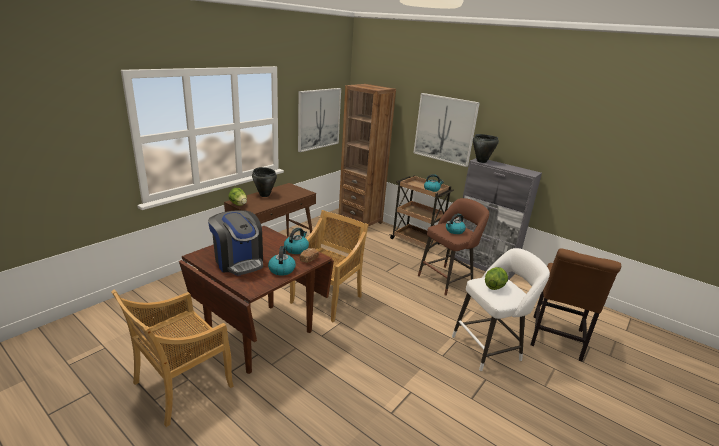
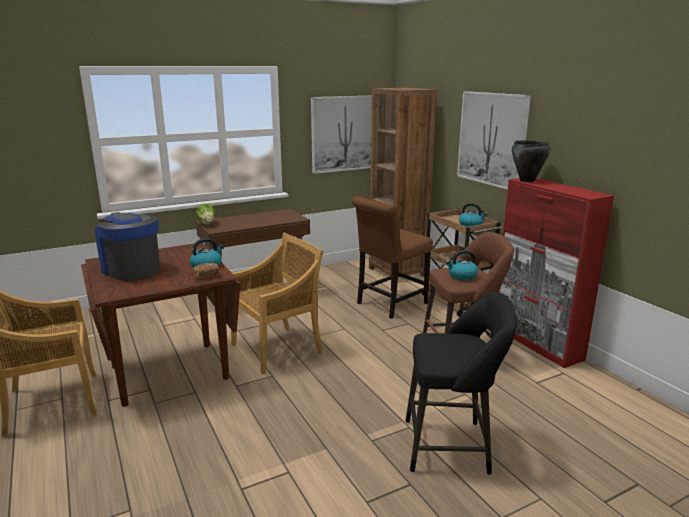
camera: 25 degrees right, 5 degrees down
(238, 261) = (131, 269): coffee machine -> coffee machine turned 150 degrees clockwise
(265, 195) = (247, 218): black cooking pot -> none
(281, 269) = (165, 282): kettle -> none
(483, 265) = (537, 343): grey cabinet -> red cabinet
(489, 348) = (452, 446): white stool -> black stool
(494, 286) = (445, 344): lettuce -> none
(556, 340) = (579, 460): brown chair -> brown chair (389, 304)

